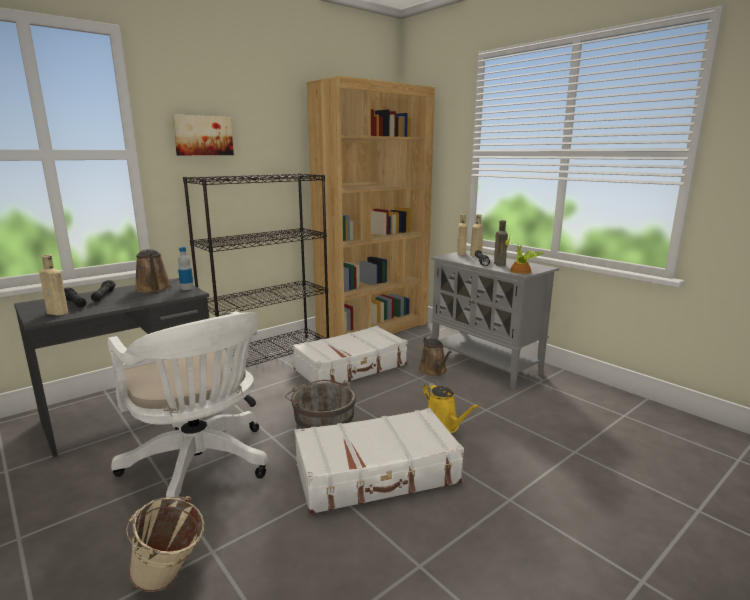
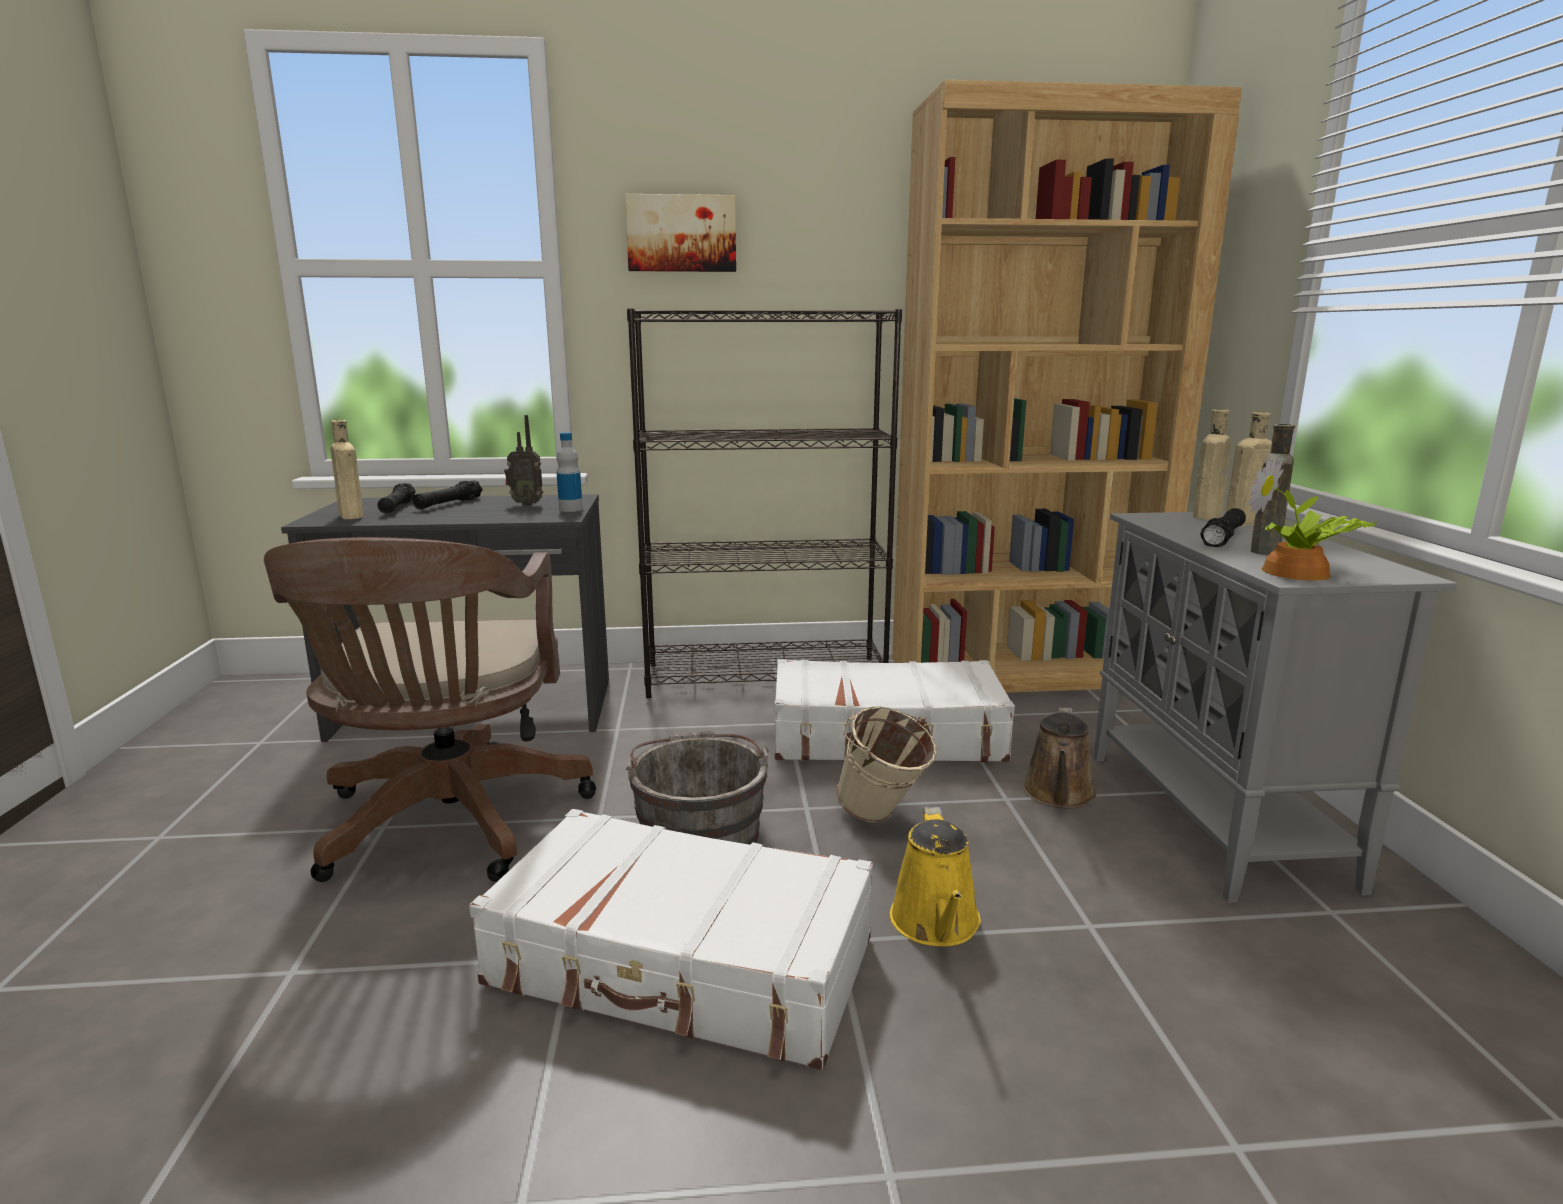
camera: 35 degrees right, 0 degrees up
(154, 289) = (527, 504): brown watering can -> radio
(171, 580) = (197, 988): beige bucket -> beige bucket (882, 818)
(201, 466) = (449, 826): white office chair -> brown office chair

